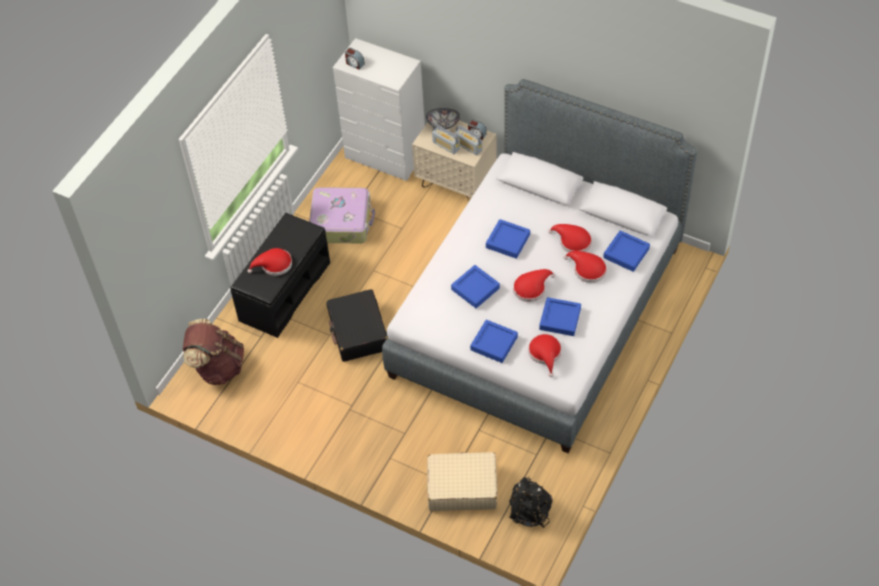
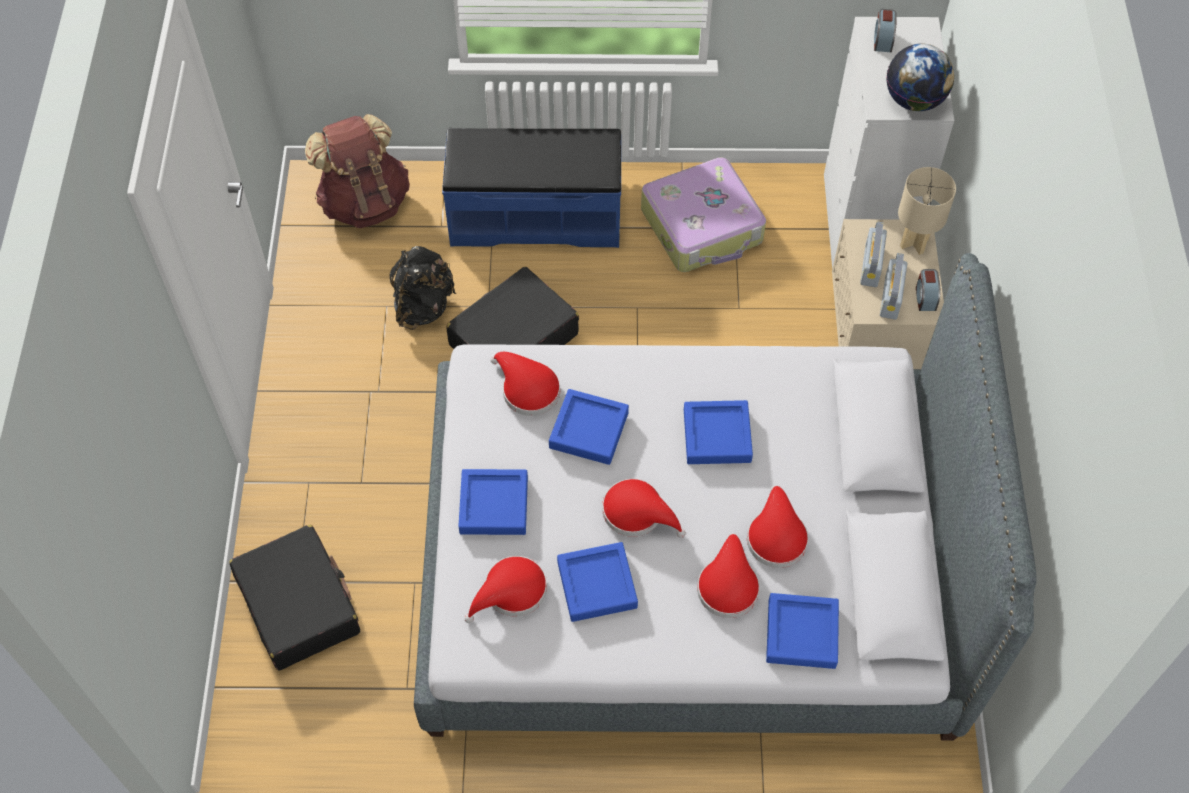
camera: 60 degrees right, 5 degrees up
(274, 265) = (513, 159): red hat -> red hat (527, 389)
(284, 291) = (535, 216): black bench -> blue bench
(399, 69) = (914, 100): none -> globe
(443, 124) = (913, 242): bowl -> beige table lamp
(462, 487) = (298, 604): beige suitcase -> black suitcase
(529, 512) = (294, 724): black backpack -> black backpack (423, 306)

